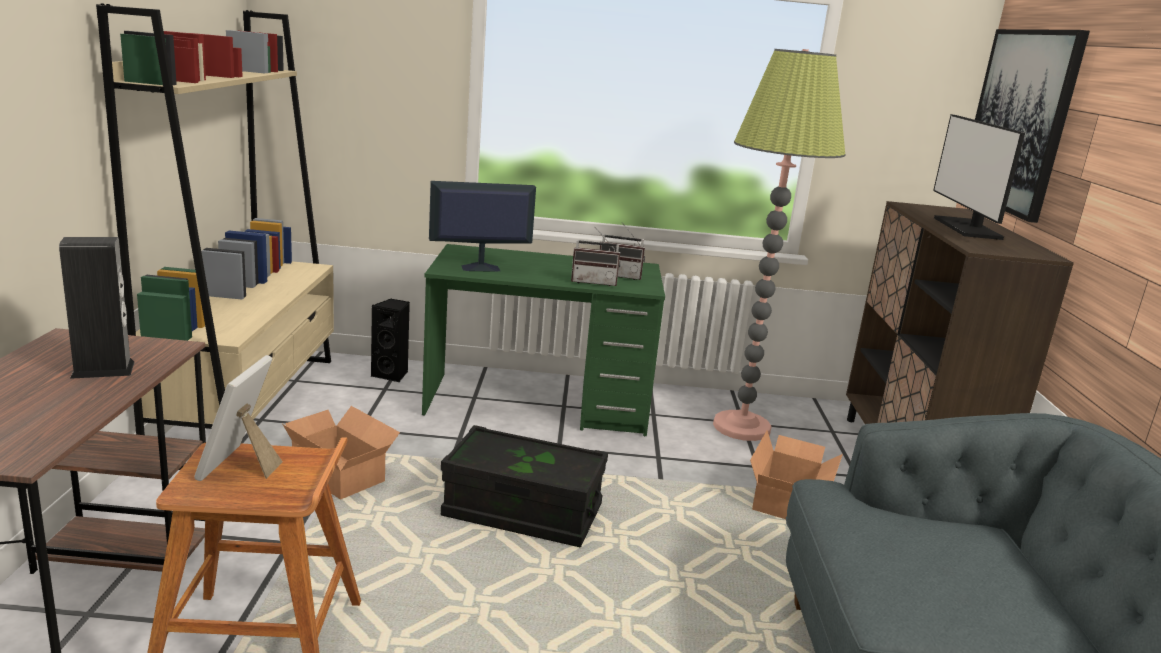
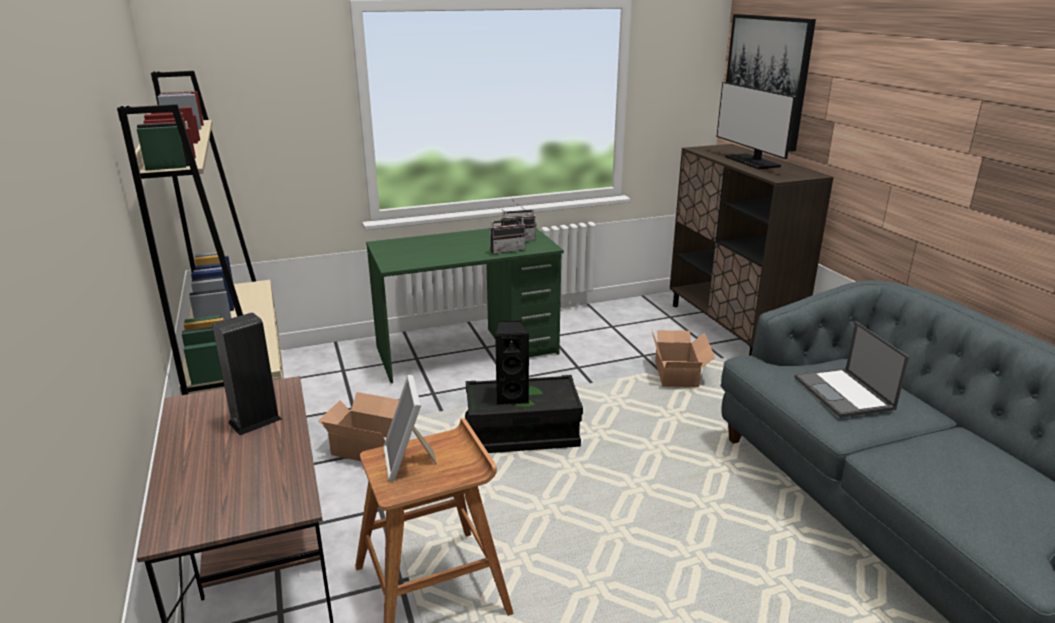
camera: 20 degrees left, 5 degrees up
(392, 375) = (338, 357): black speaker -> black speaker (512, 397)
(479, 268) = (415, 258): monitor -> none
(741, 427) = (613, 330): floor lamp -> none
(934, 568) = (844, 394): none -> laptop

